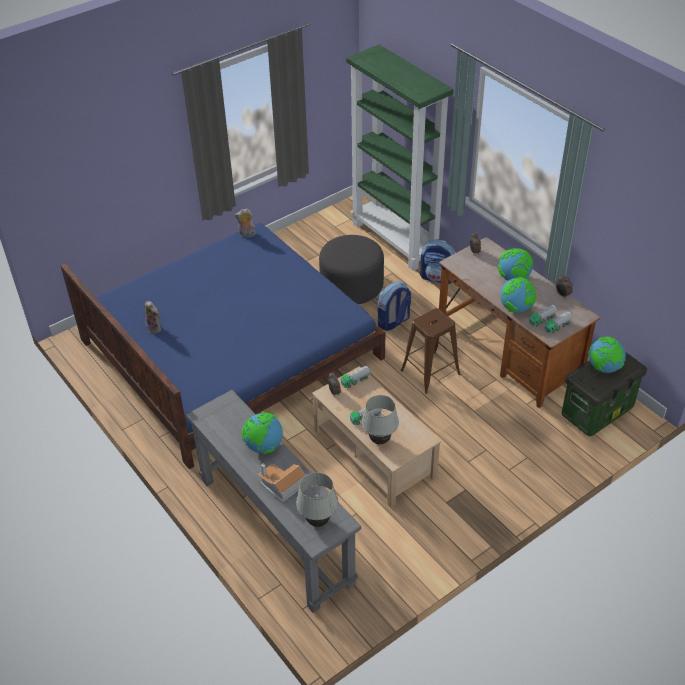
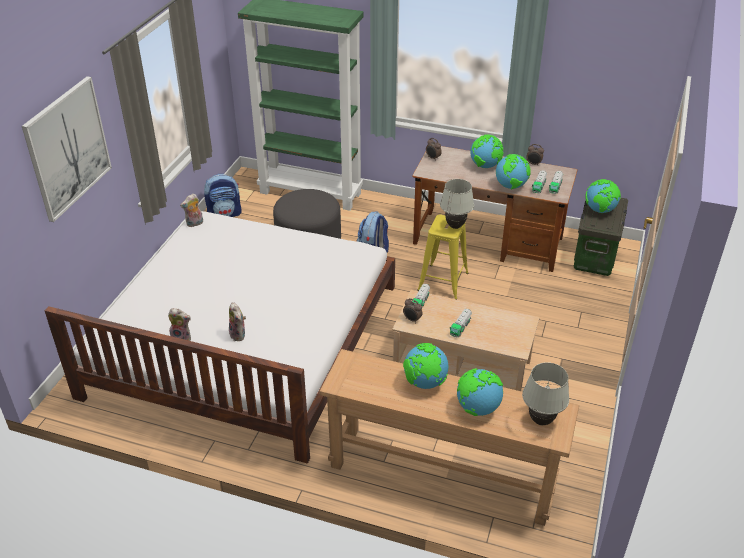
camera: 35 degrees left, 5 degrees down
(125, 143) = (68, 148): none -> picture
(195, 343) = (239, 335): none -> plush toy
(230, 349) = (245, 339): blue bed -> white bed
(275, 530) = (441, 473): grey console table -> brown console table
(281, 486) = (477, 408): toy house -> globe
(380, 440) = (491, 340): white table lamp -> white table lamp (455, 226)
(430, 372) = (443, 282): brown stool -> yellow stool
(437, 277) = (375, 208): backpack -> backpack (224, 214)

